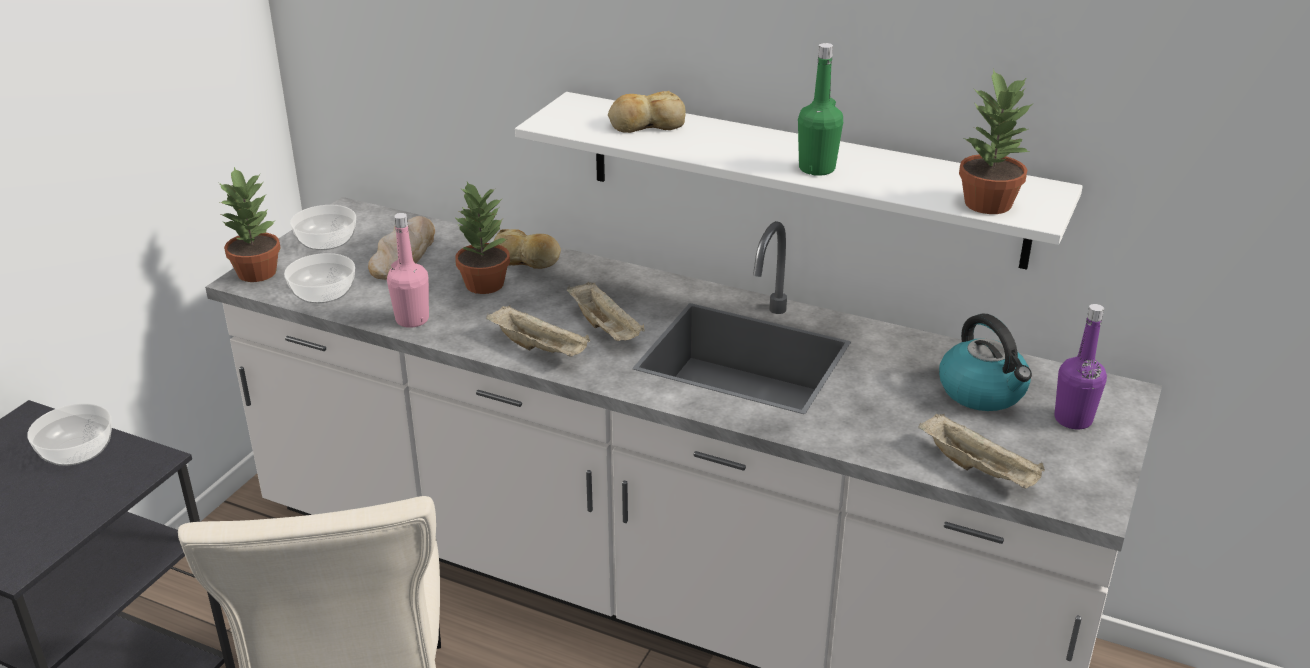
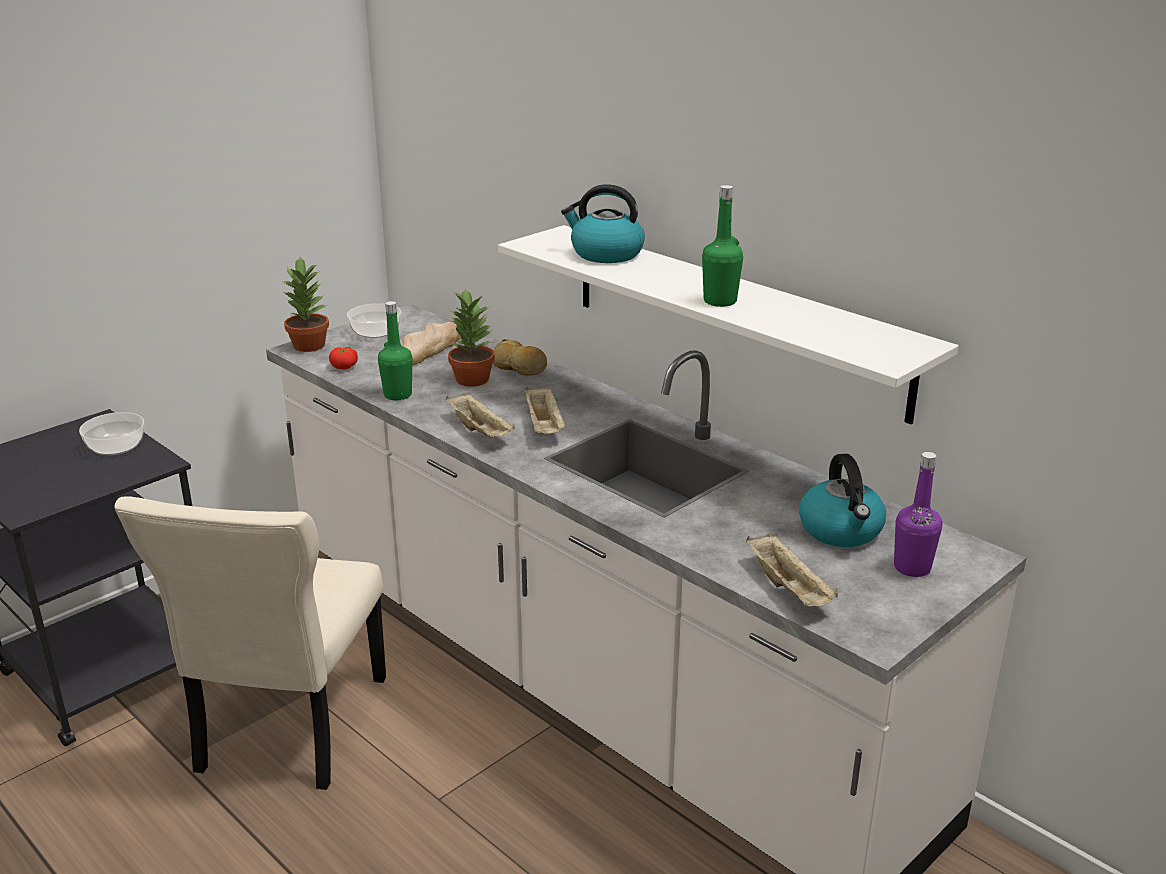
camera: 20 degrees right, 5 degrees down
(322, 293) = (345, 366): bowl -> tomato
(412, 319) = (397, 395): pink bottle -> green bottle
(646, 124) = (605, 254): bread -> kettle
(988, 203) = (851, 345): potted plant -> none

